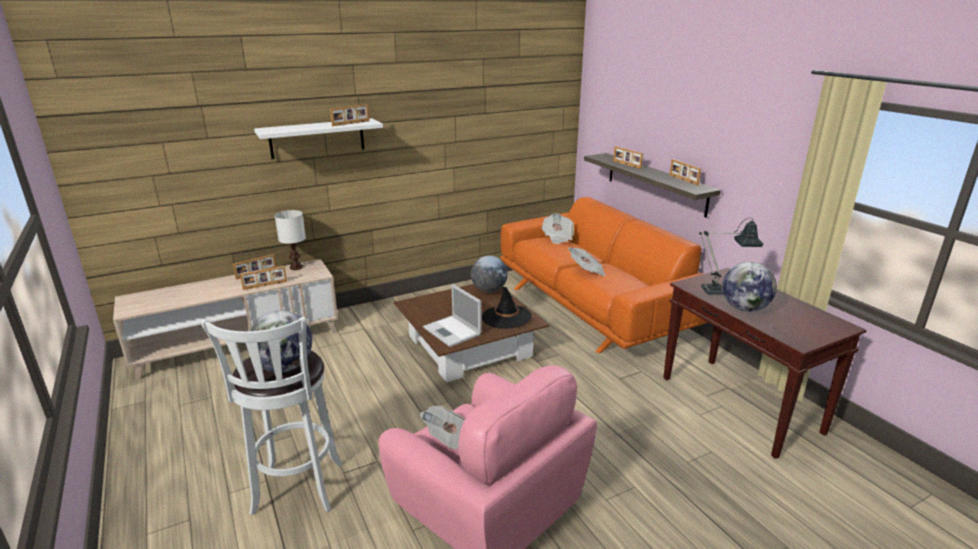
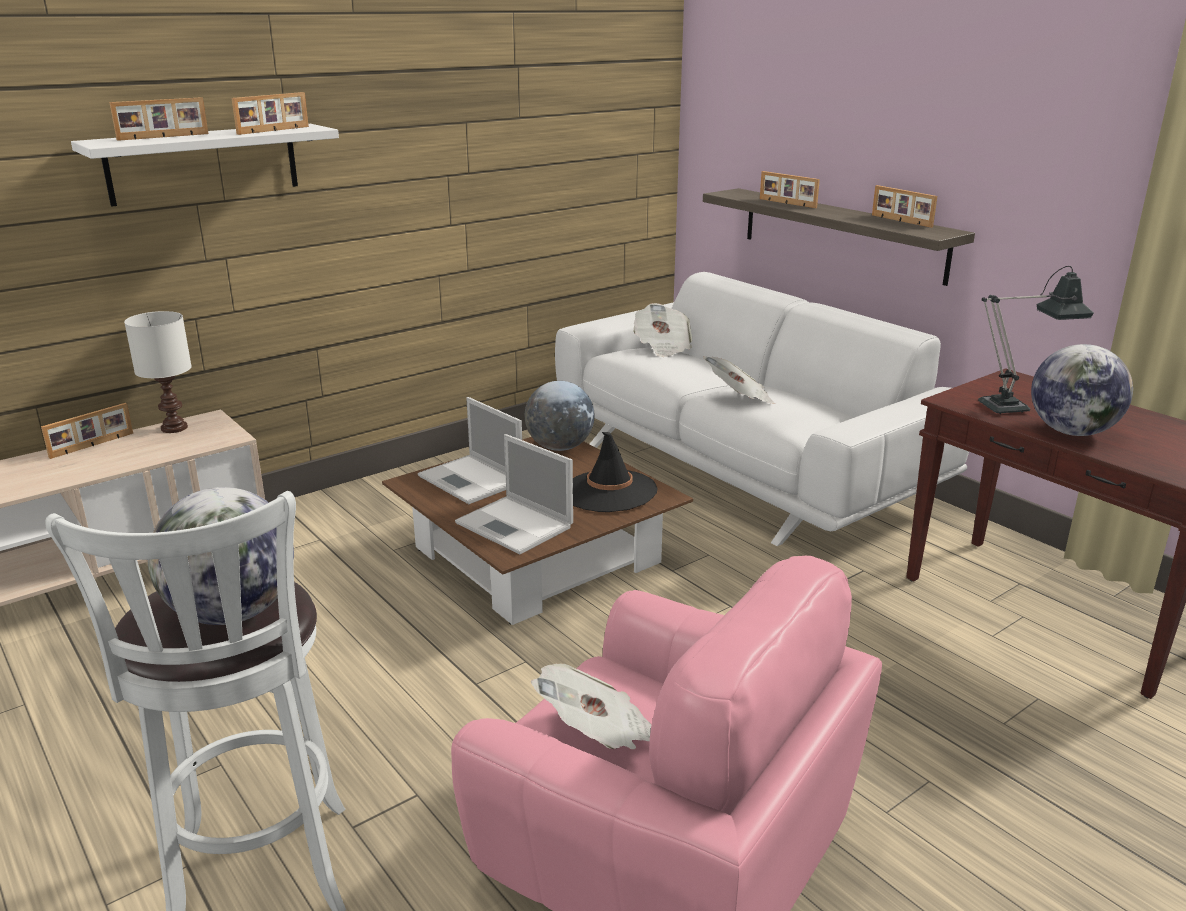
camera: 10 degrees left, 0 degrees up
(265, 285) = (117, 466): picture frame -> picture frame (164, 137)
(438, 305) = (472, 480): none -> laptop
(593, 307) = (741, 467): orange sofa -> white sofa

